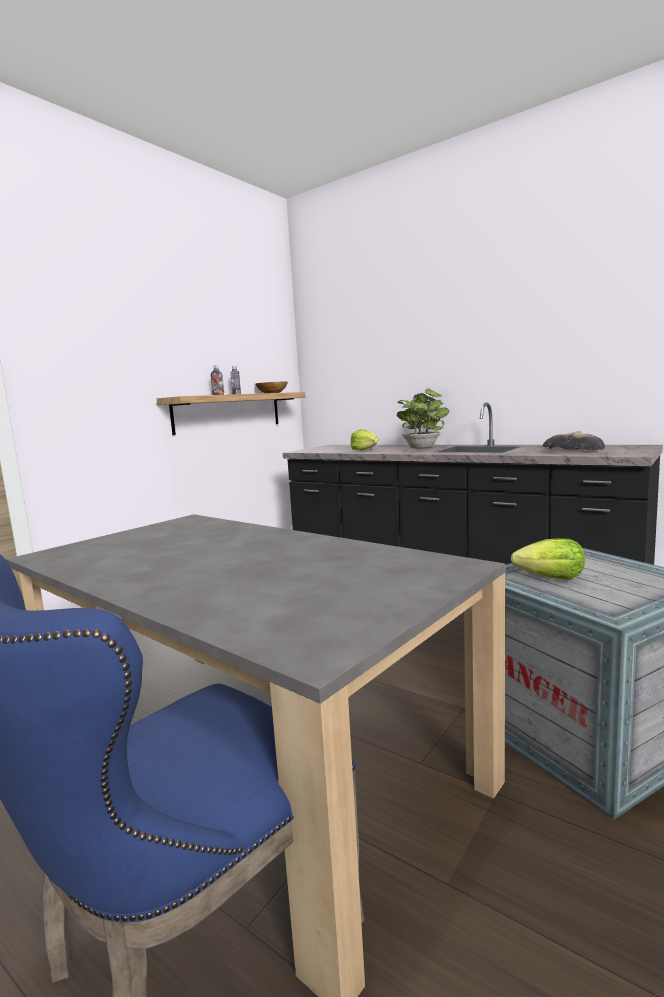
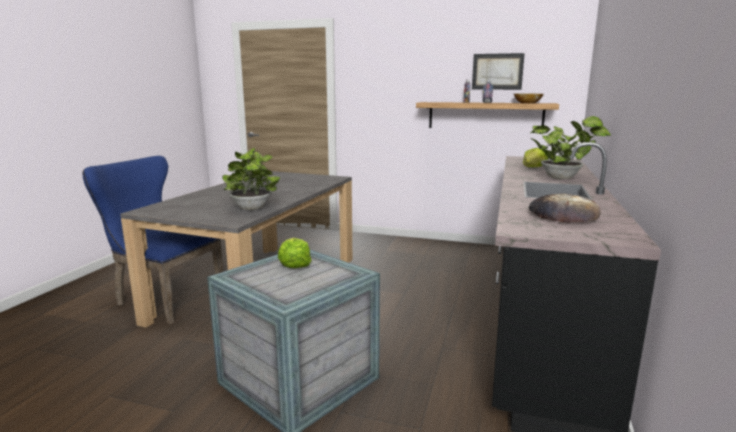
camera: 70 degrees right, 5 degrees up
(232, 357) = (497, 71): none -> picture
(374, 558) = (252, 209): none -> potted plant

